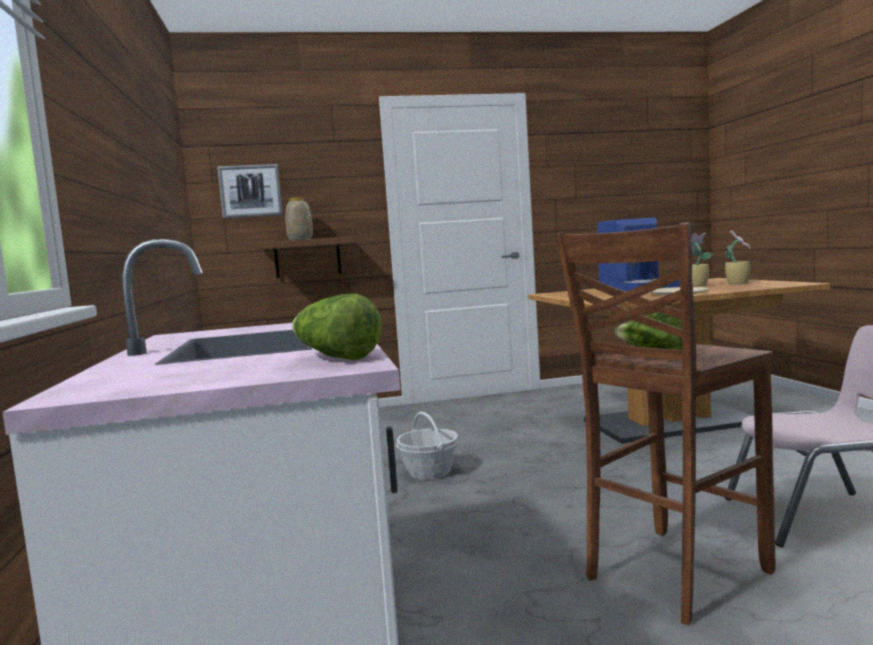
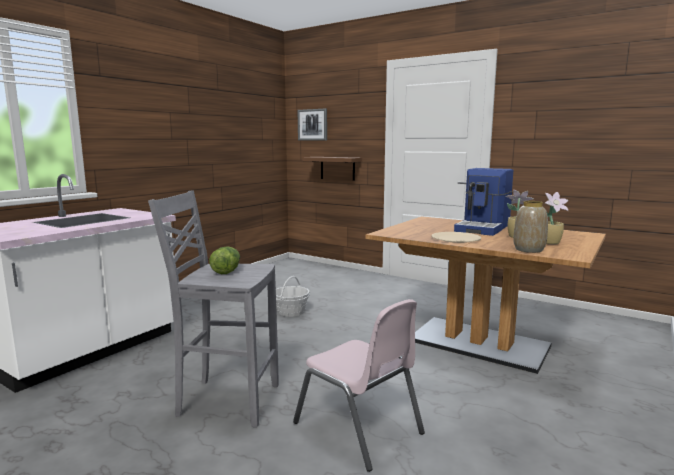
camera: 45 degrees right, 5 degrees up
(300, 239) = (328, 157): vase -> vase (529, 250)
(335, 357) = (33, 233): lettuce -> none
(671, 575) = (226, 400): brown stool -> grey stool

